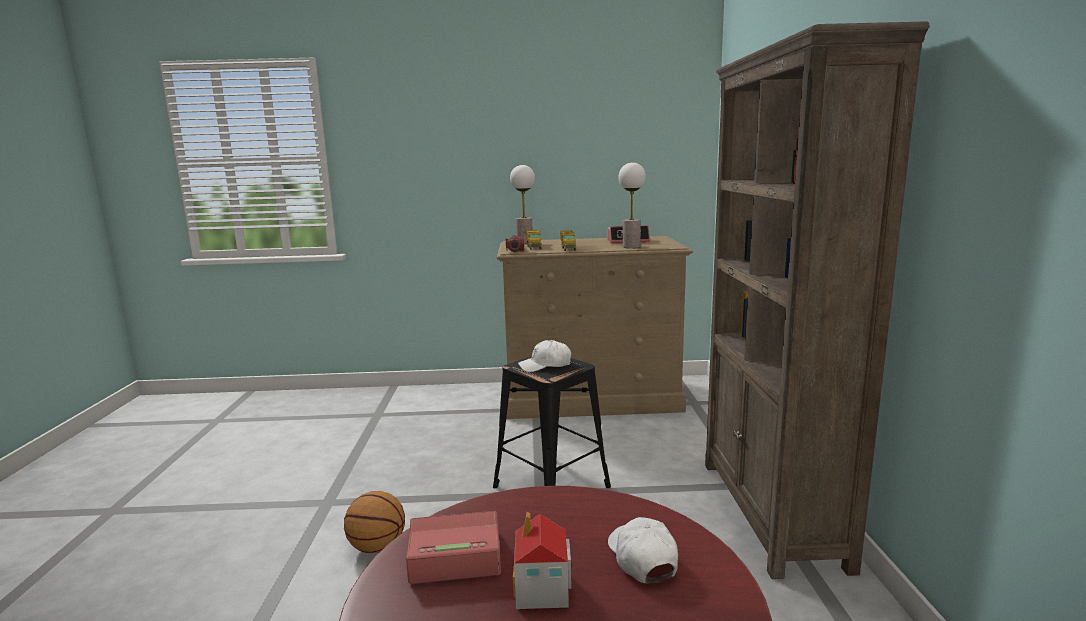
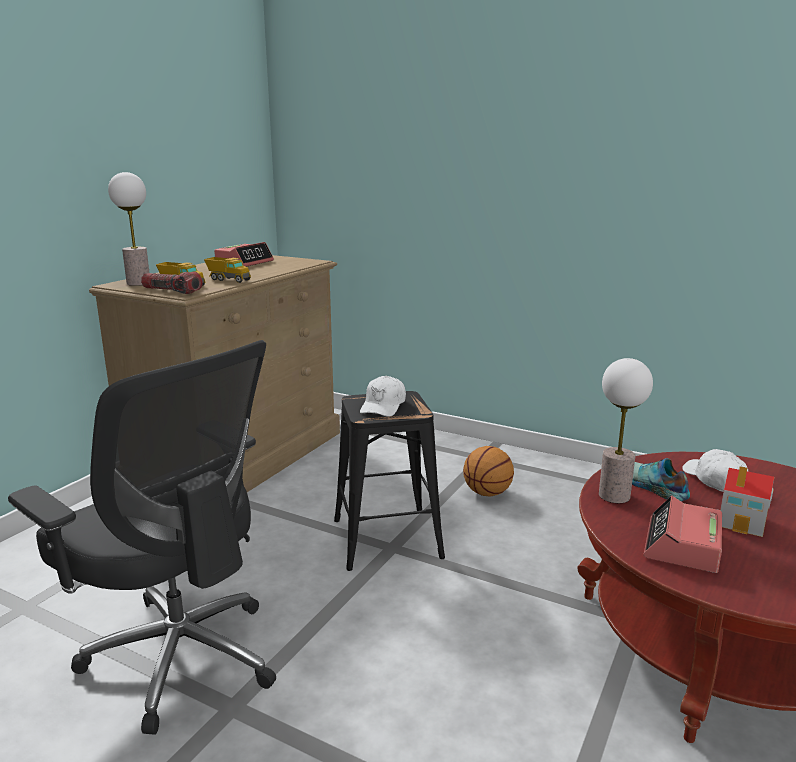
camera: 60 degrees left, 5 degrees up
(363, 468) = (179, 655): none -> office chair
(377, 547) = (387, 682): basketball -> basketball (487, 493)
(576, 521) = (652, 486): none -> shoe
(631, 247) = (280, 267): table lamp -> table lamp (614, 496)
(642, 558) = (714, 479): white cap -> white cap turned 60 degrees clockwise
(771, 513) = (524, 466): brown bookcase -> none

